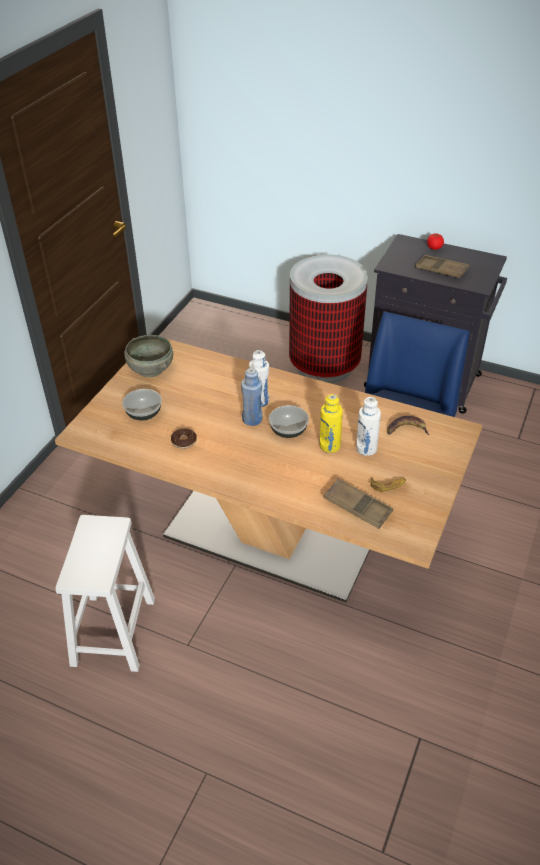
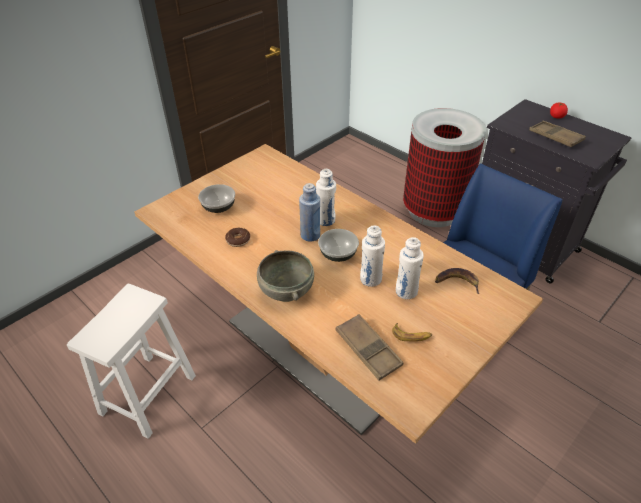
camera: 20 degrees right, 0 degrees up
(150, 369) = (246, 171): grey bowl -> grey bowl (285, 290)
(329, 446) = (370, 279): yellow bottle -> white bottle

